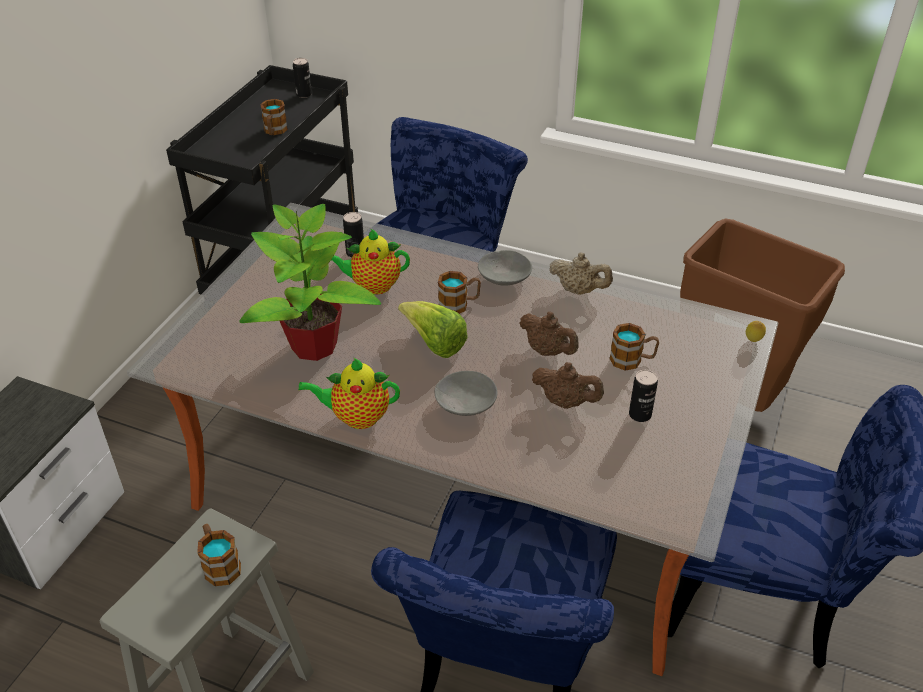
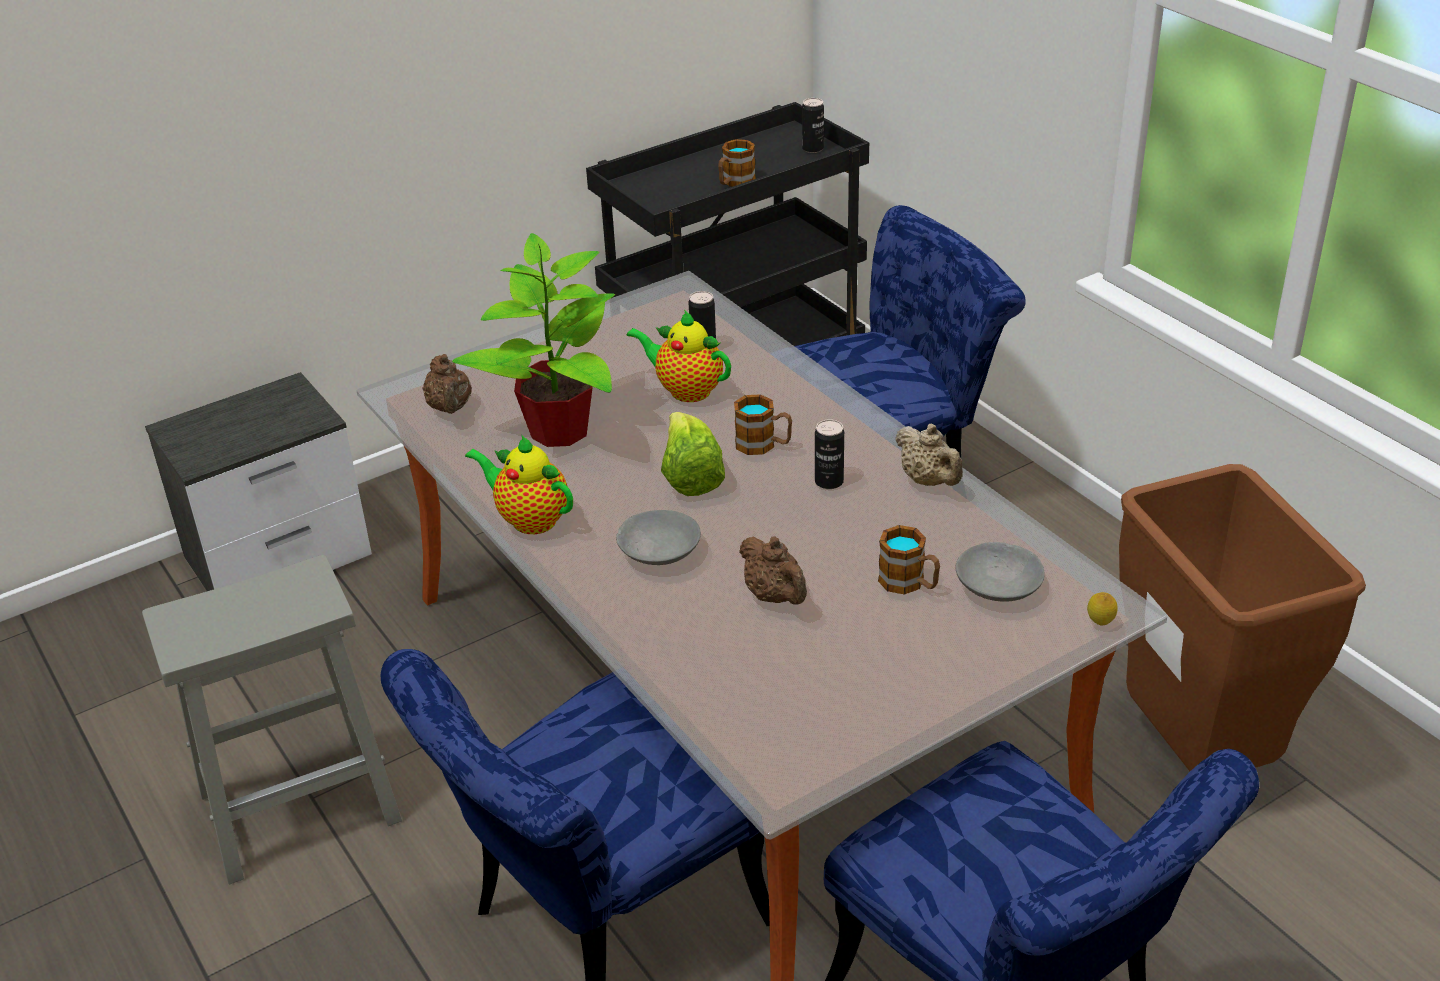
camera: 35 degrees right, 5 degrees down
(219, 564) = (283, 610): mug -> none
(504, 276) = (852, 433): grey bowl -> grey bowl (999, 586)
(548, 351) = (814, 534): brown teapot -> brown teapot (450, 408)
(640, 415) = (850, 646): can -> can (829, 482)

